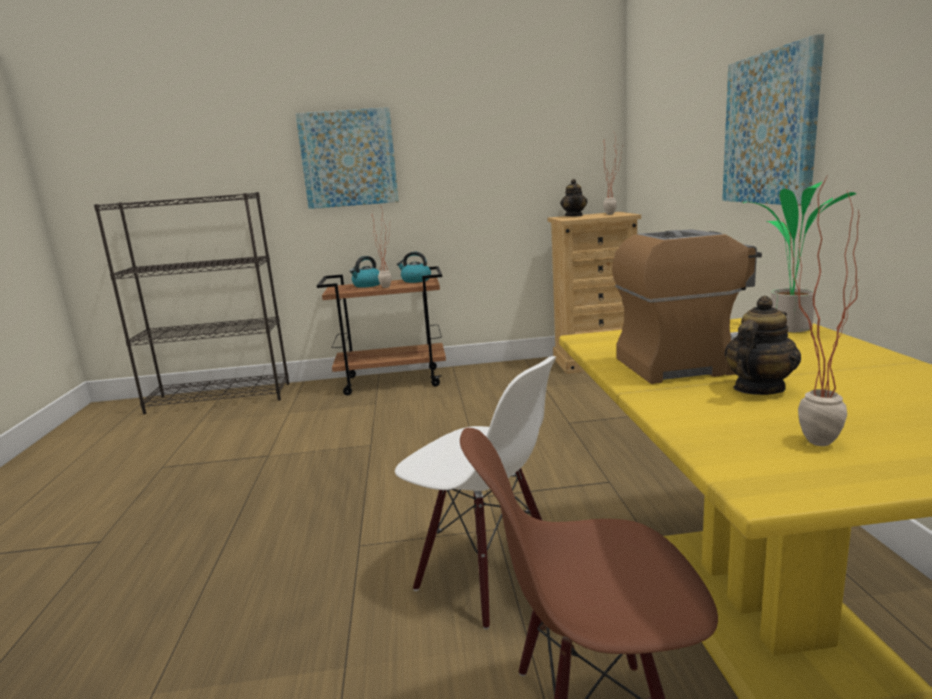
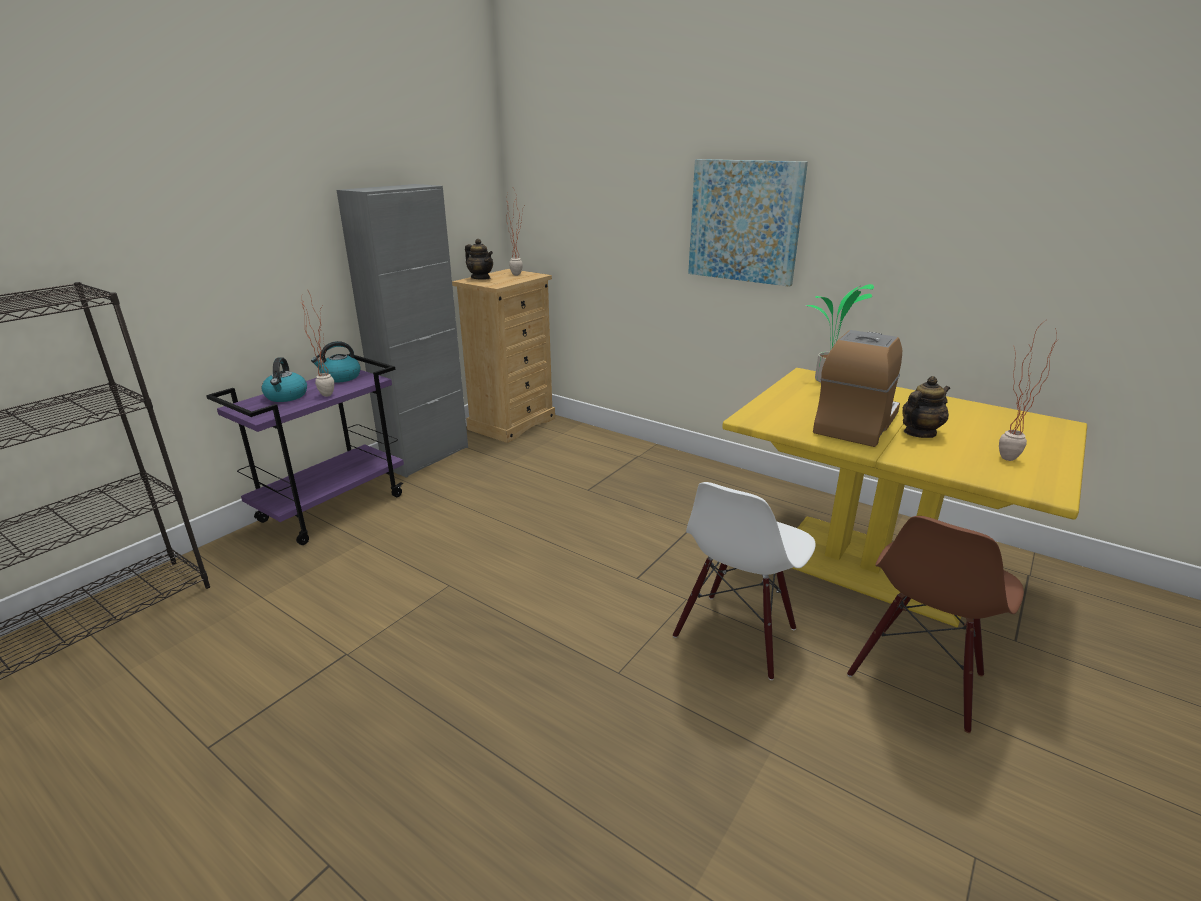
camera: 50 degrees left, 10 degrees up
(348, 159) = (218, 221): picture -> none
(393, 381) = (333, 507): brown cart -> purple cart
(485, 575) = (736, 634): white chair -> white chair turned 135 degrees clockwise
(494, 368) = (426, 457): none -> grey cabinet
(758, 389) = (919, 433): teapot -> teapot turned 60 degrees clockwise

